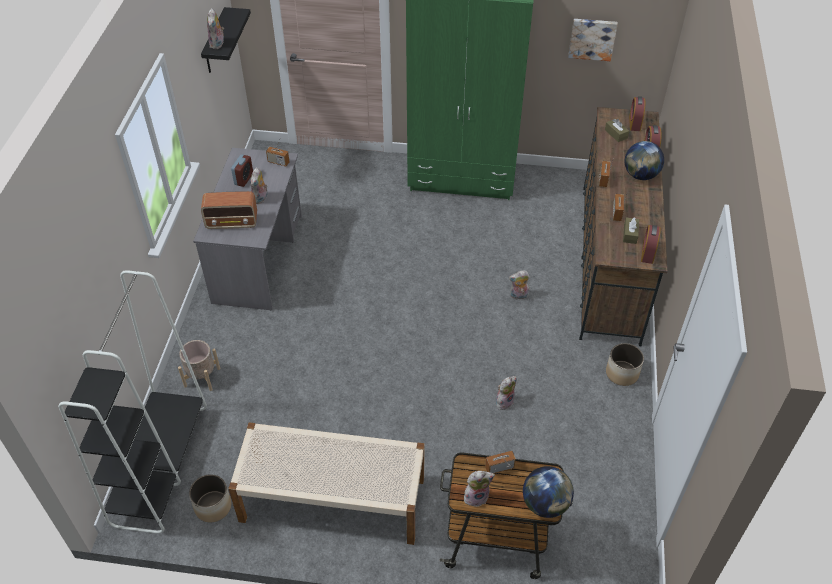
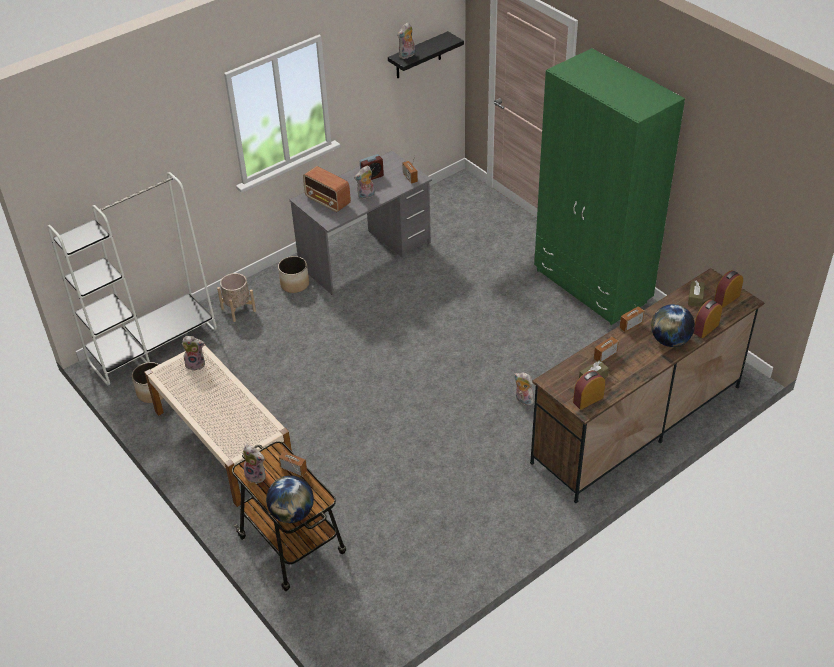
camera: 45 degrees right, 5 degrees down
(504, 401) = (414, 464): plush toy -> plush toy (196, 364)
(592, 38) = (730, 195): picture -> none
(622, 373) = (532, 511): planter -> planter (294, 284)

